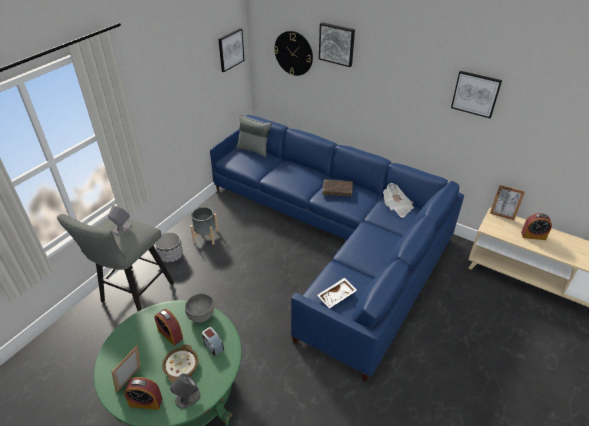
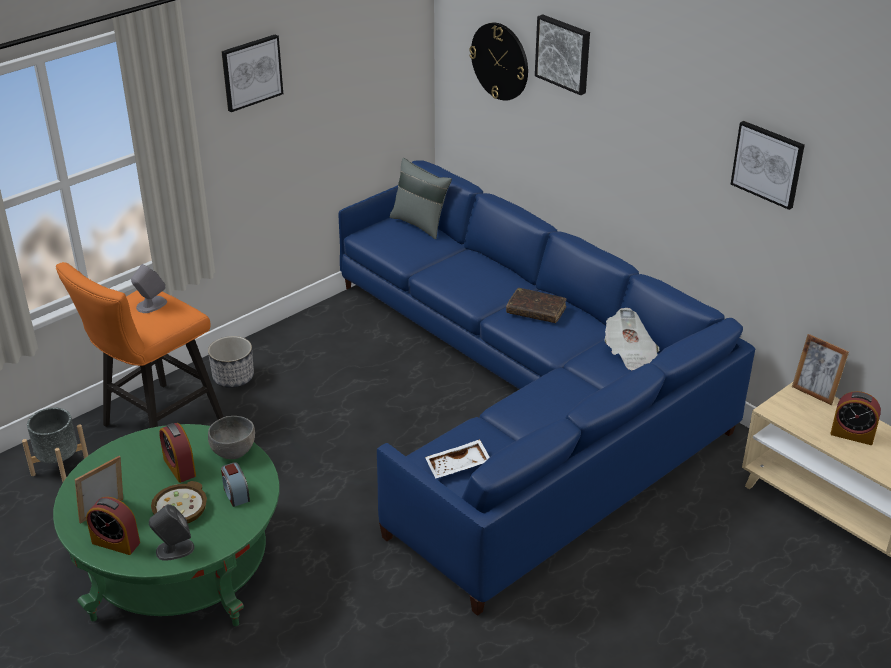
camera: 15 degrees right, 5 degrees down
(134, 295) = (155, 425): grey stool -> orange stool
(206, 236) = (300, 358): grey planter -> grey planter (60, 467)
(230, 49) = (395, 44): picture -> picture (251, 72)

